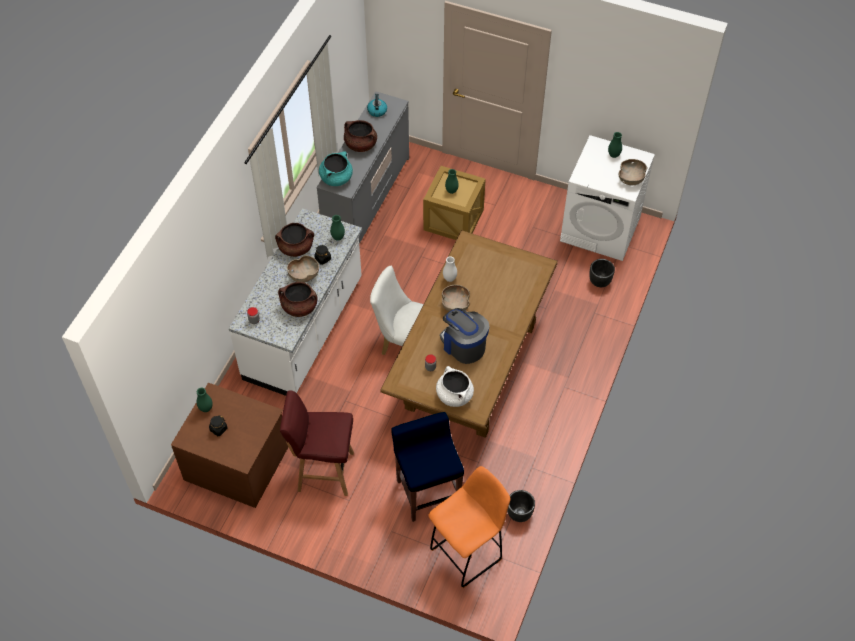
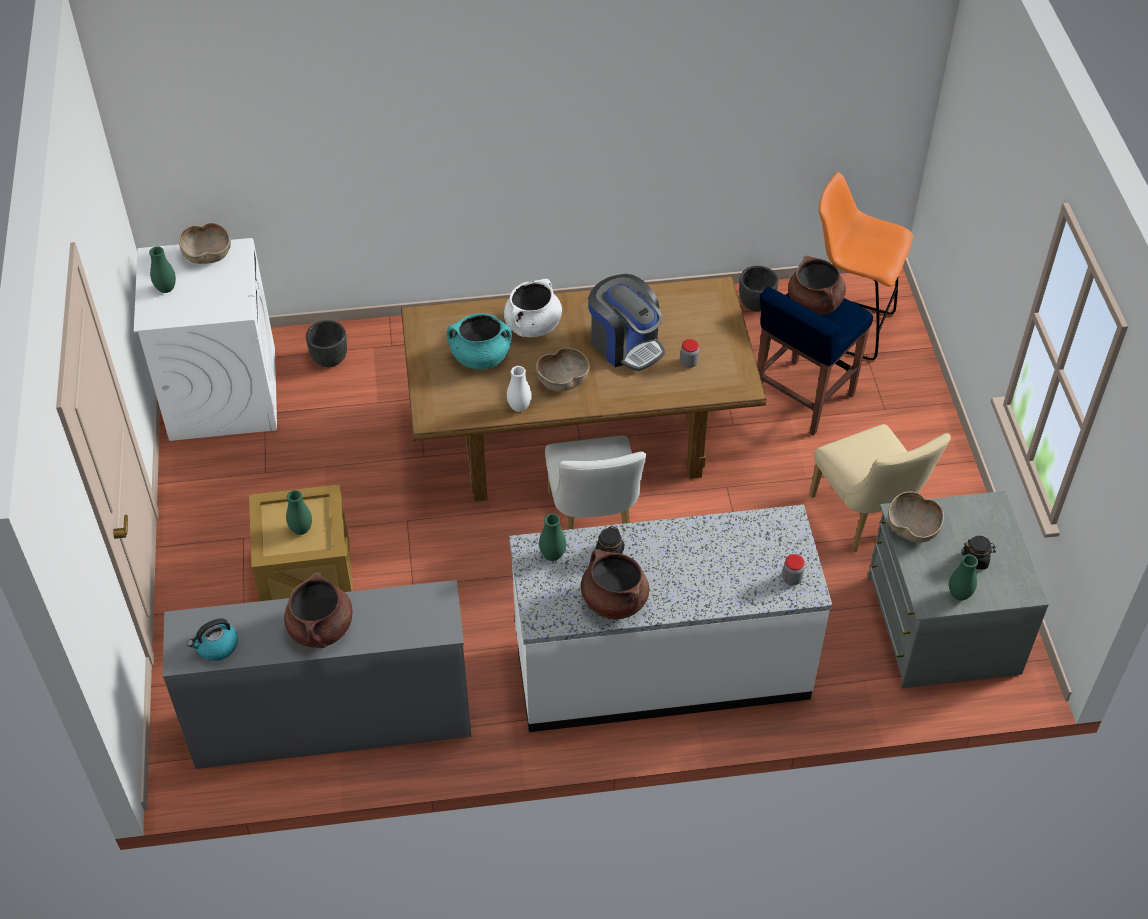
camera: 120 degrees left, 5 degrees down
(237, 462) = (940, 625): brown dresser -> grey dresser
(299, 307) = (723, 534): brown cooking pot -> brown cooking pot (815, 303)
(304, 275) = (660, 560): brown bowl -> brown bowl (912, 528)
(324, 471) = (866, 518): red stool -> beige chair
(336, 178) = (424, 623): turquoise cooking pot -> turquoise cooking pot (480, 357)
(454, 395) = (712, 321): white cooking pot -> white cooking pot (533, 326)
(463, 345) = (625, 344): coffee machine -> coffee machine turned 60 degrees counterclockwise

